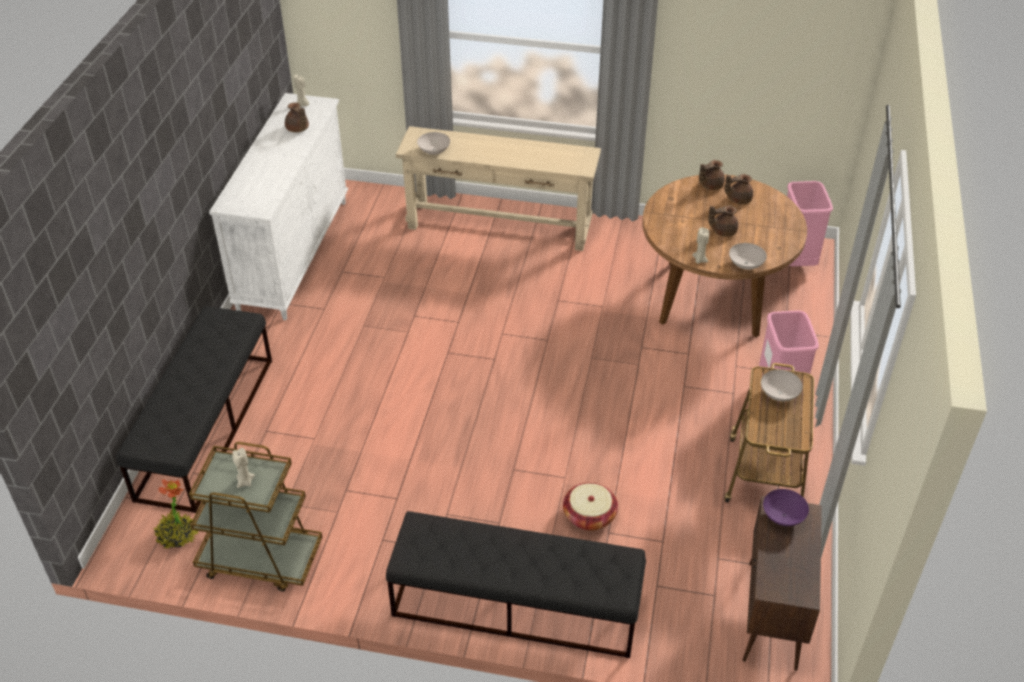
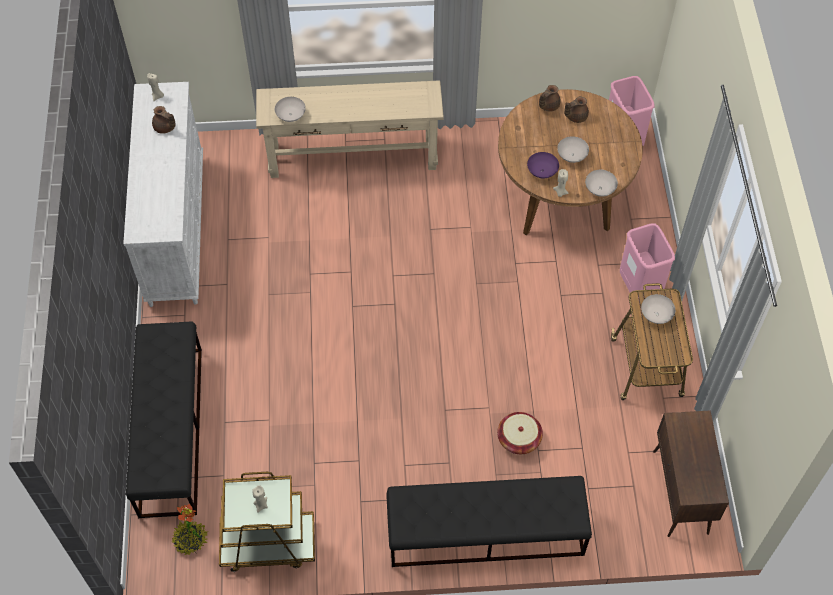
camera: 15 degrees left, 15 degrees up
(722, 231) = (571, 155): brown teapot -> white bowl
(783, 516) = (684, 427): purple bowl -> purple bowl (542, 171)

